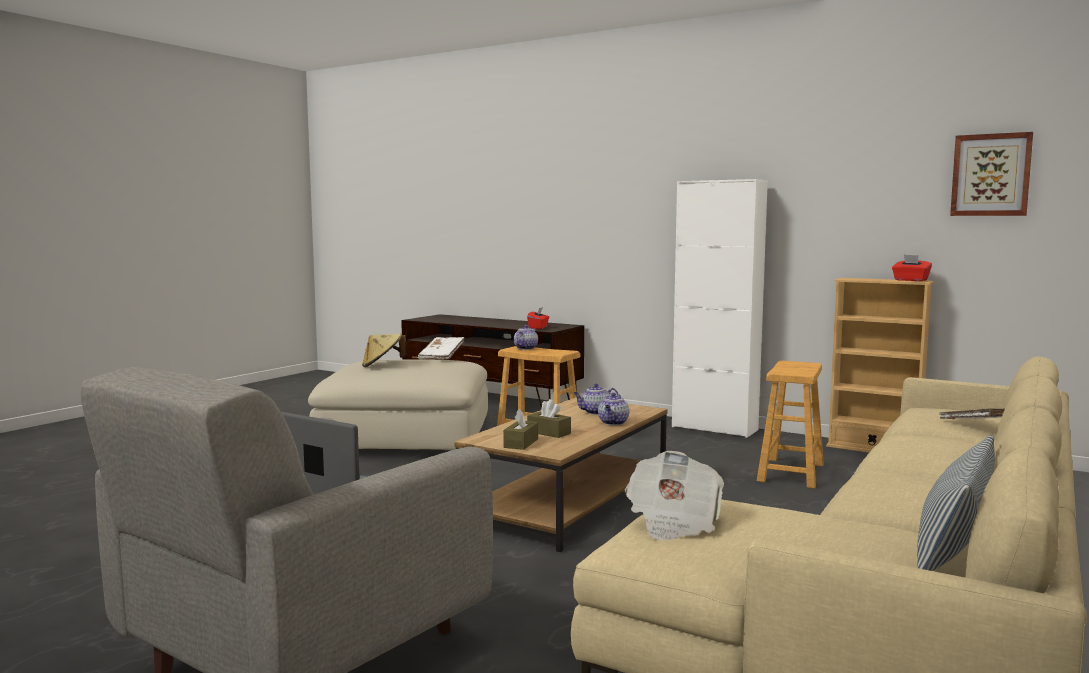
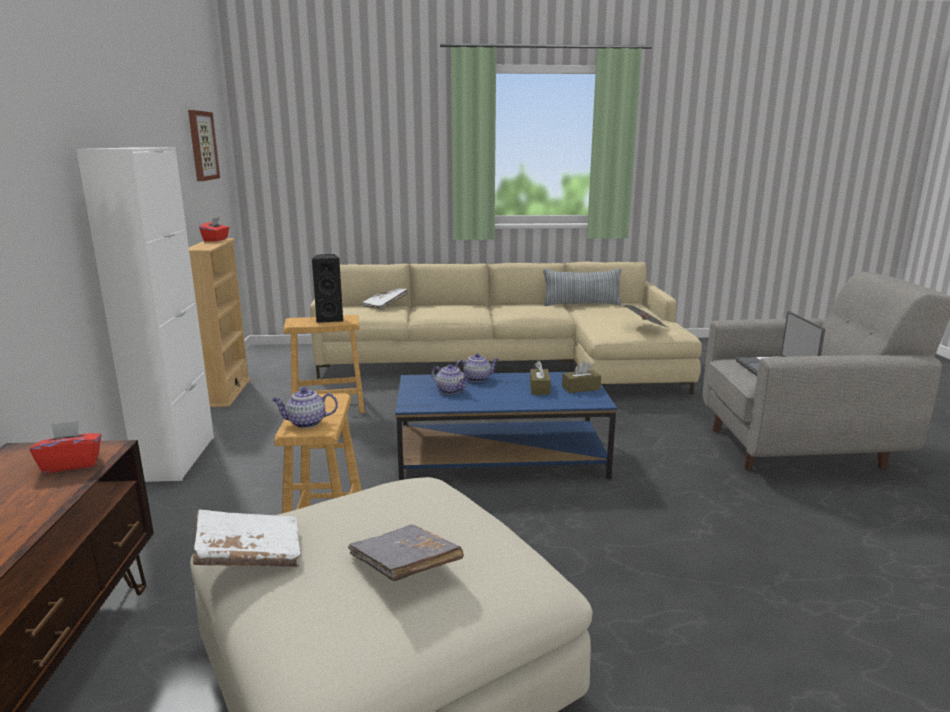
camera: 125 degrees left, 10 degrees up
(382, 365) = (404, 568): beige hat -> grey book
(569, 503) = (501, 457): brown coffee table -> blue coffee table
(797, 369) = (330, 319): none -> black speaker

